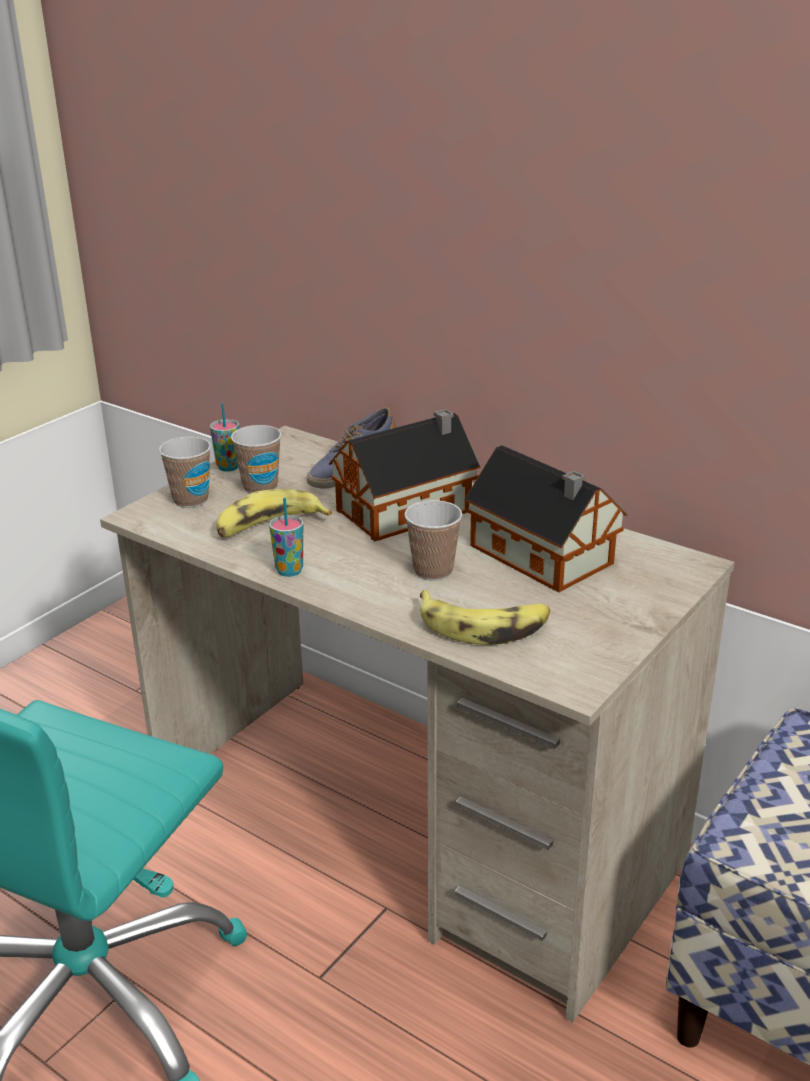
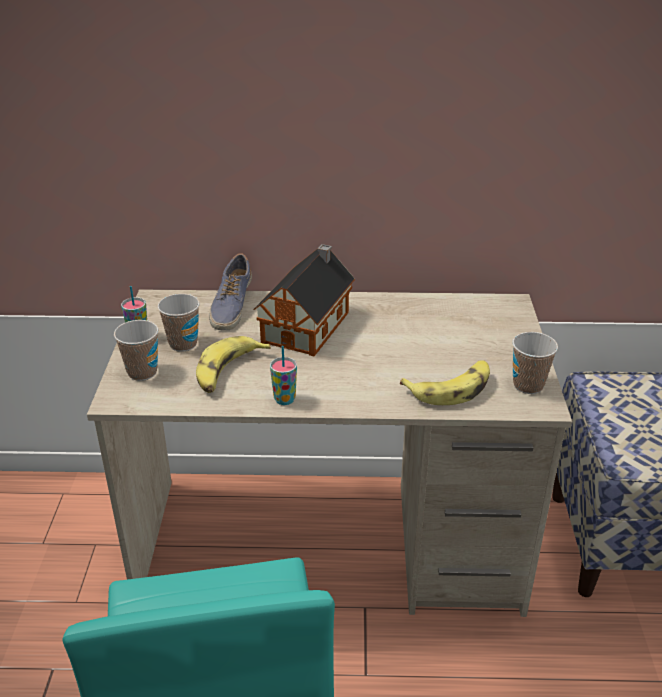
camera: 35 degrees left, 5 degrees up
(433, 571) = (376, 363): cup -> cup (528, 385)
(544, 557) = (429, 328): toy house -> none

